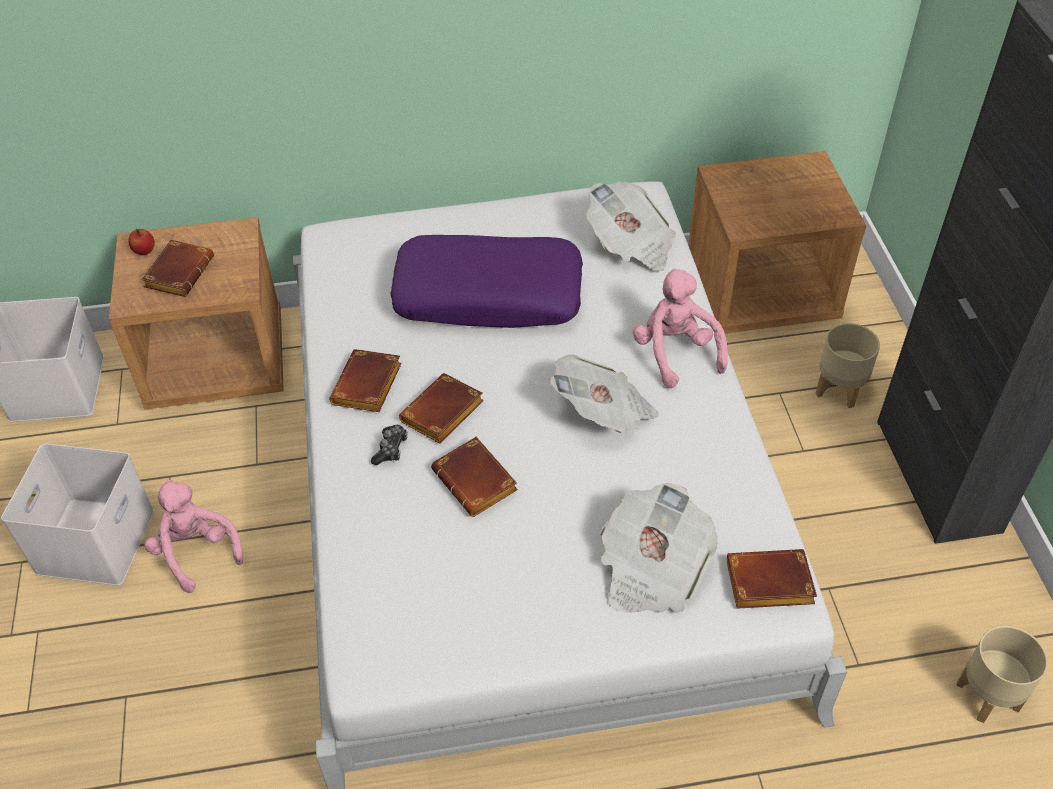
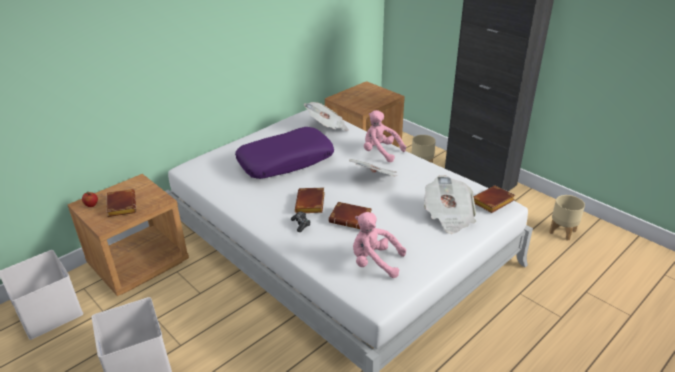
camera: 35 degrees left, 15 degrees down
(196, 552) = (202, 341): pink plush toy -> pink plush toy (374, 262)
(368, 387) = (266, 209): brown book -> none

